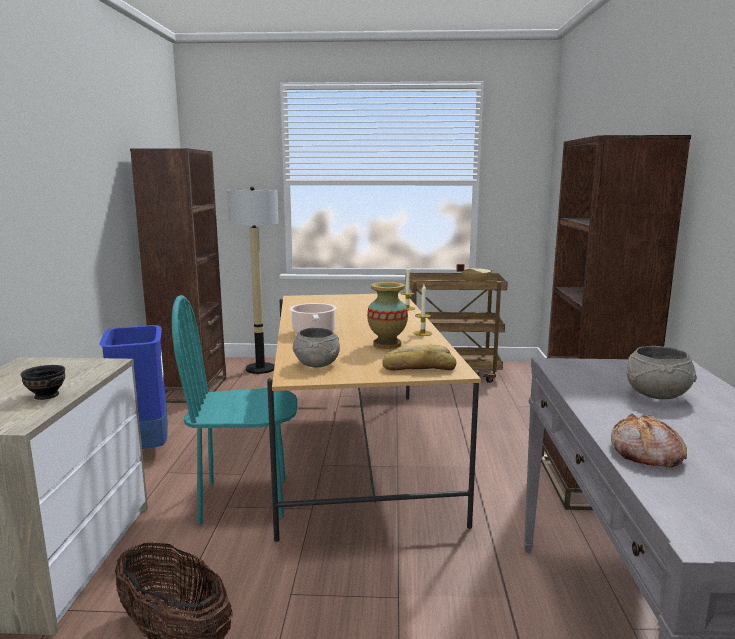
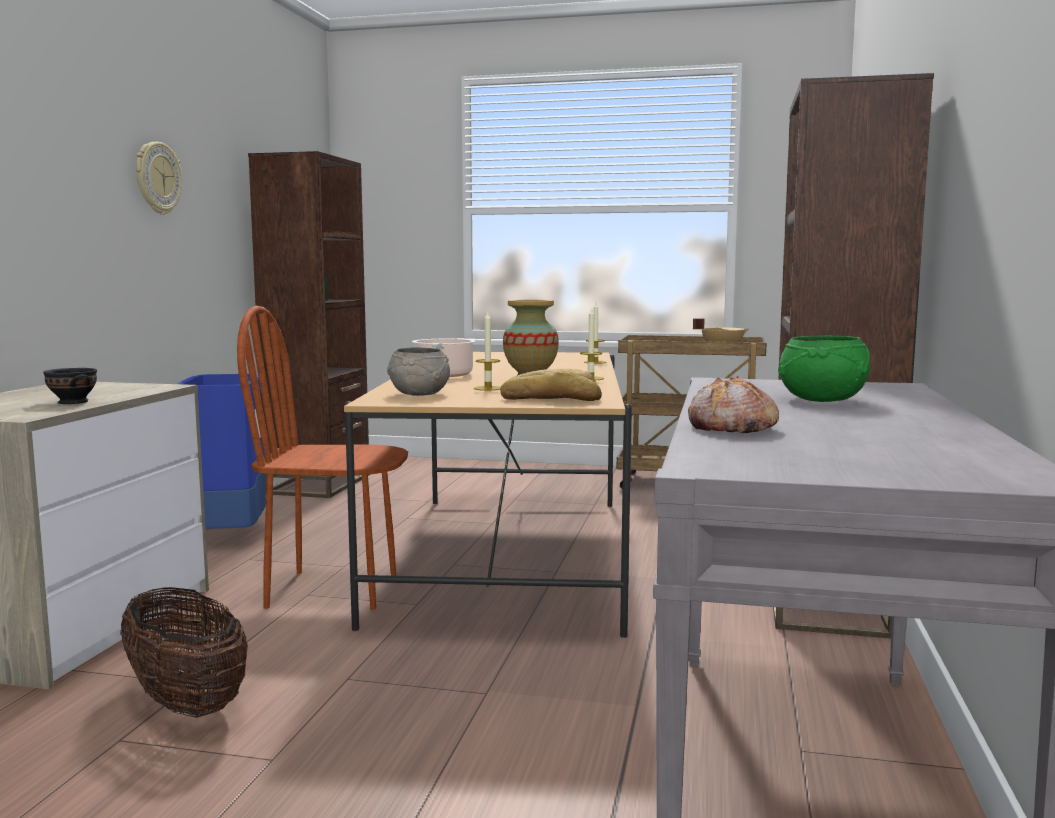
camera: 10 degrees right, 5 degrees down
(69, 179) = (157, 178): none -> wall clock
(244, 500) = (333, 590): turquoise chair -> brown chair
(260, 369) = (420, 468): floor lamp -> none
(361, 352) = (488, 388): none -> candle
(658, 395) = (823, 400): grey bowl -> green bowl

